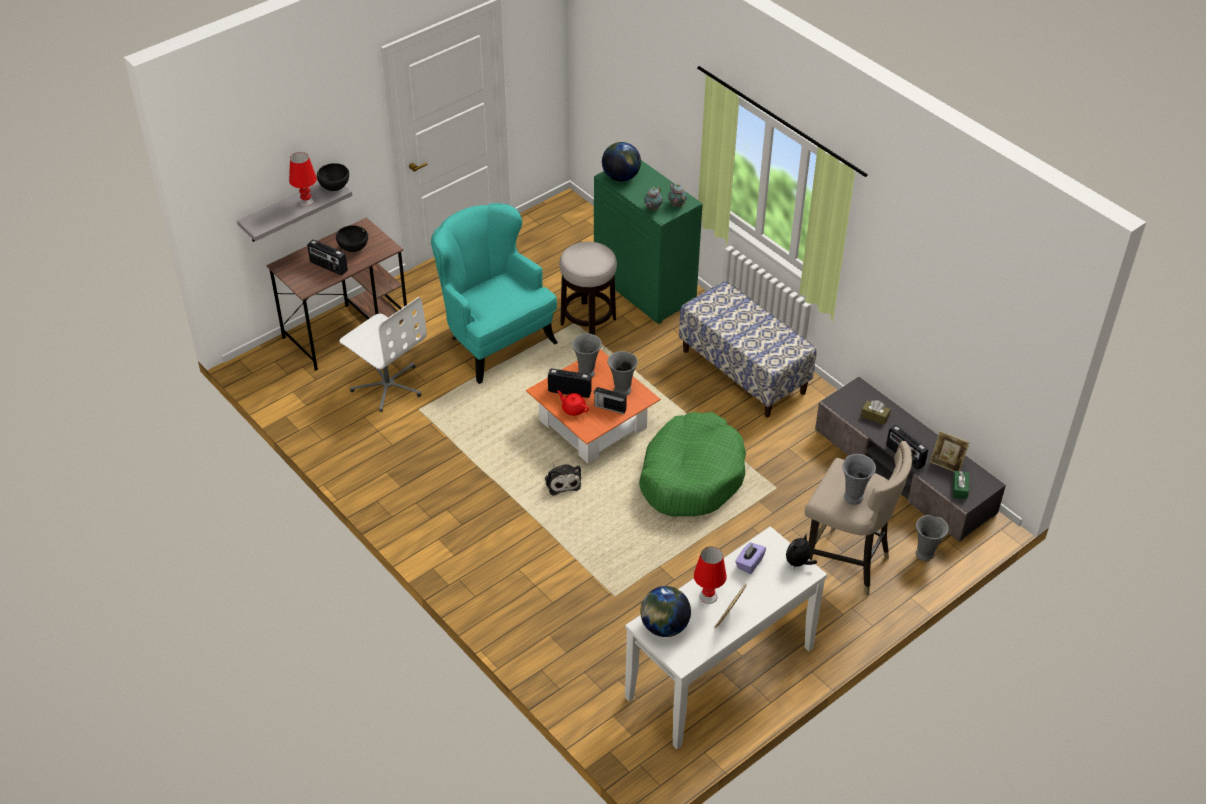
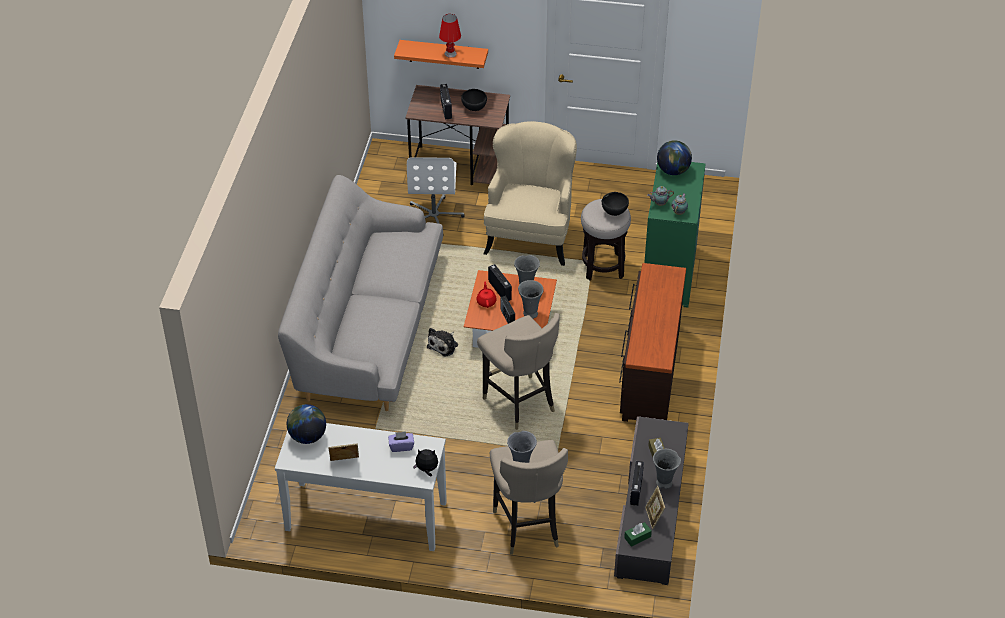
camera: 50 degrees right, 0 degrees up
(288, 210) = (444, 54): grey shelf -> orange shelf
(335, 188) = (477, 56): black bowl -> black bowl (614, 212)
(474, 520) = (368, 326): none -> grey sofa
(494, 341) = (530, 236): turquoise armchair -> beige armchair
(691, 476) = (519, 403): green dog bed -> beige stool
(708, 596) = (352, 442): red table lamp -> none
(744, 371) = (649, 371): bench -> brown dresser
(925, 554) = (583, 565): grey vase -> grey vase (664, 483)

